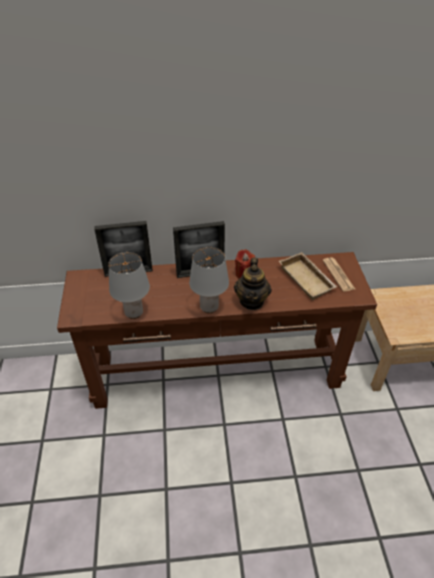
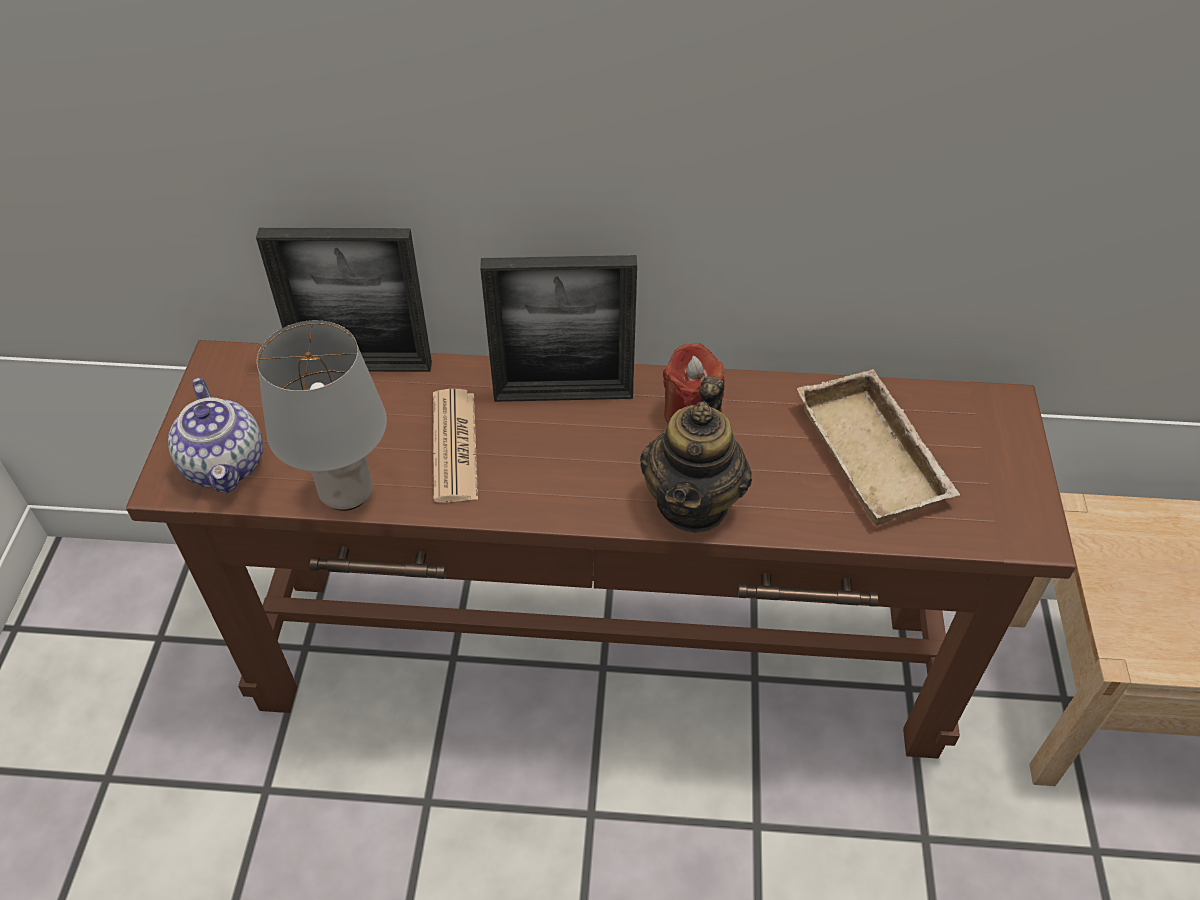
camera: 10 degrees right, 5 degrees up
(89, 309) = (226, 465): none -> teapot
(209, 307) = (565, 506): grey table lamp -> none
(338, 274) = (972, 453): newspaper -> newspaper (454, 446)

